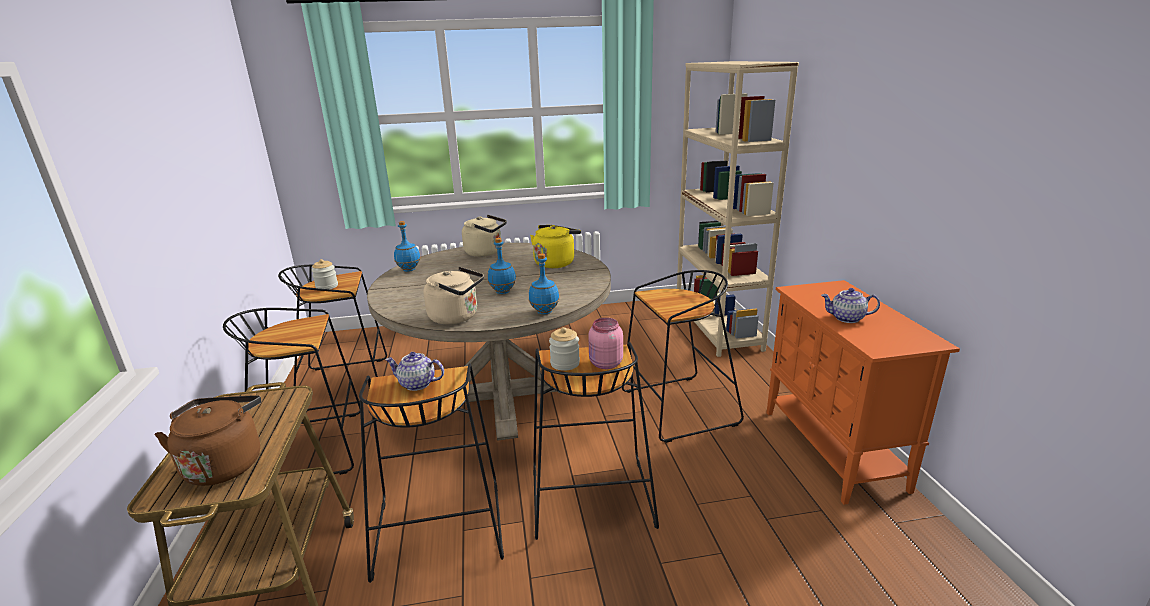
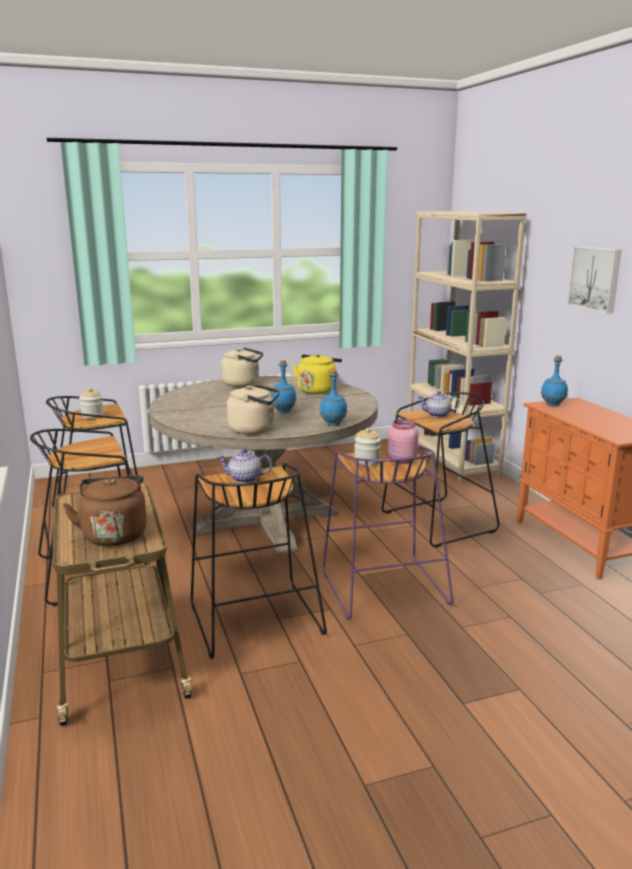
camera: 10 degrees left, 5 degrees down
(409, 270) = (177, 398): blue bottle -> blue bottle (553, 405)
(589, 495) = (382, 587): black stool -> purple stool
(846, 318) = (589, 421): teapot -> teapot (437, 415)
(871, 142) = (596, 278): none -> picture

